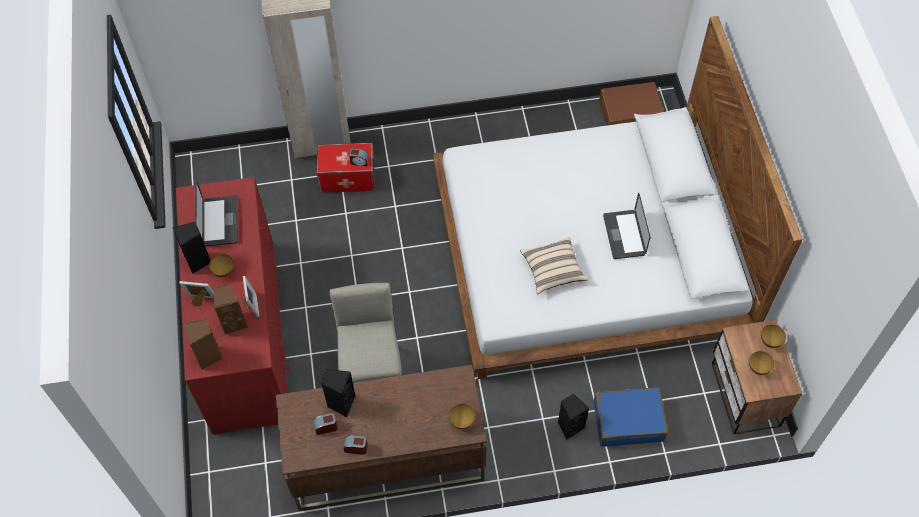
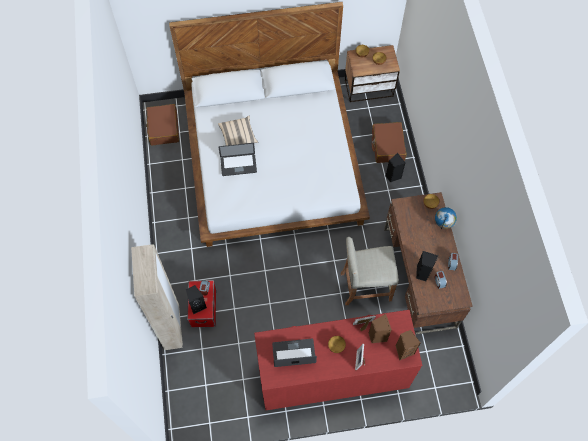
camera: 90 degrees left, 5 degrees up
(198, 261) = (328, 365): black speaker -> black speaker (197, 305)
(425, 439) = (443, 224): none -> globe
(553, 270) = (310, 162): beige pillow -> beige pillow (238, 136)
(624, 235) = (285, 122): laptop -> laptop (238, 165)
(628, 421) = (387, 146): blue suitcase -> brown suitcase

